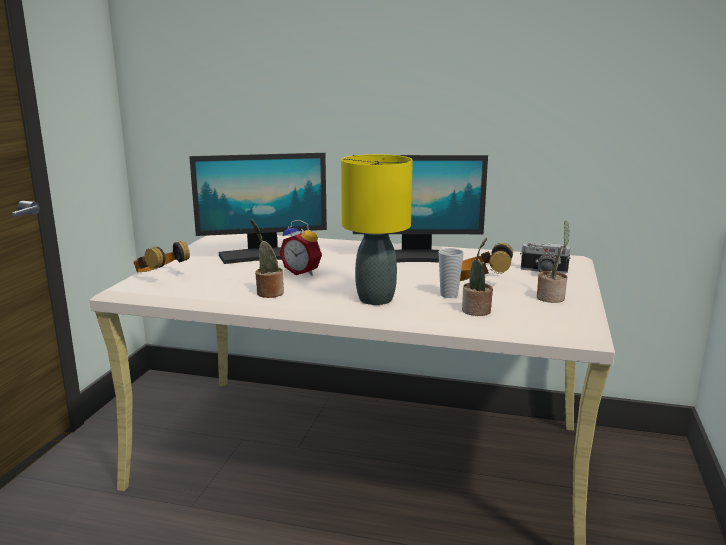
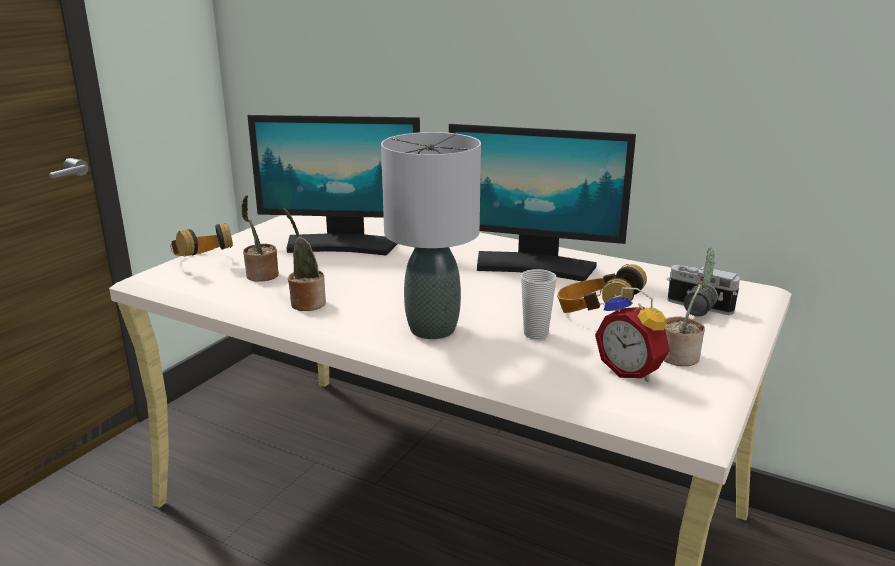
camera: 15 degrees right, 5 degrees up
(303, 272) = (371, 275): alarm clock -> alarm clock (631, 371)
(375, 299) = (431, 329): yellow table lamp -> grey table lamp
(476, 311) = (555, 367): potted plant -> potted plant (261, 276)

